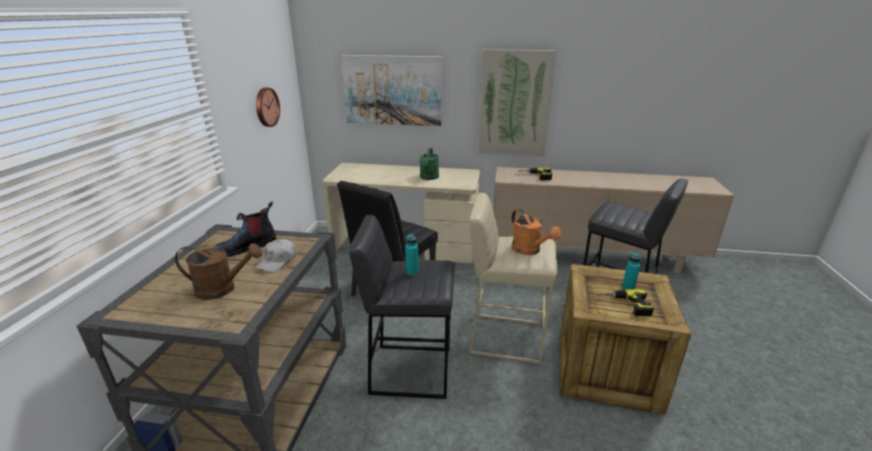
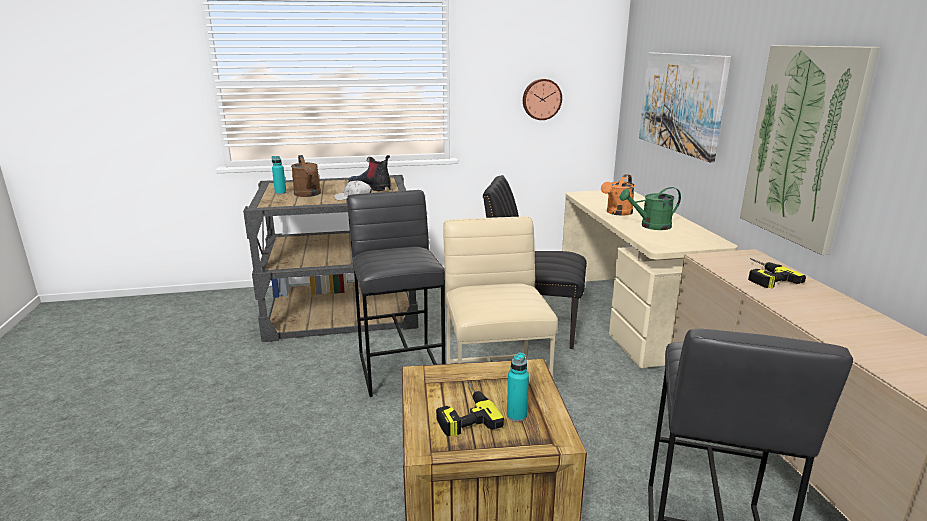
camera: 70 degrees right, 5 degrees down
(412, 272) = (398, 253): turquoise bottle -> turquoise bottle (280, 193)
(530, 250) = (492, 298): orange watering can -> orange watering can (617, 213)

